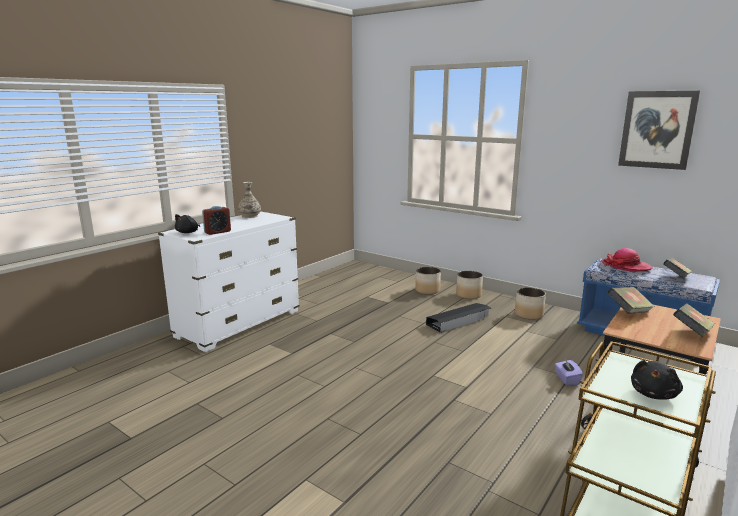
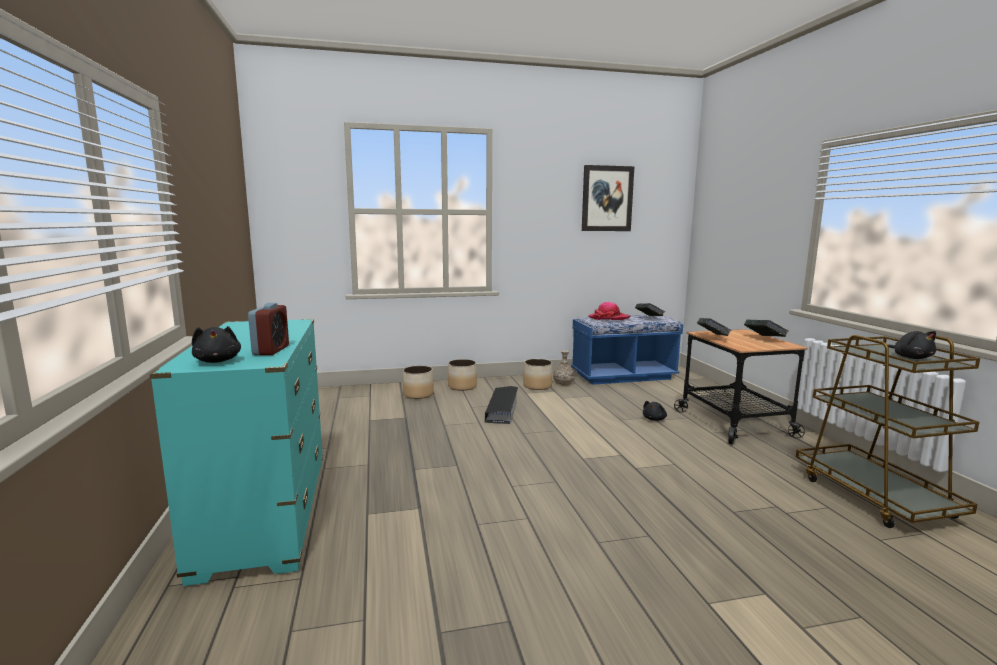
camera: 50 degrees left, 5 degrees down
(239, 324) = (266, 514): white dresser -> turquoise dresser
(250, 216) = (238, 328): vase -> vase (563, 383)
(566, 379) = (654, 419): purple tissue box -> black plush toy

